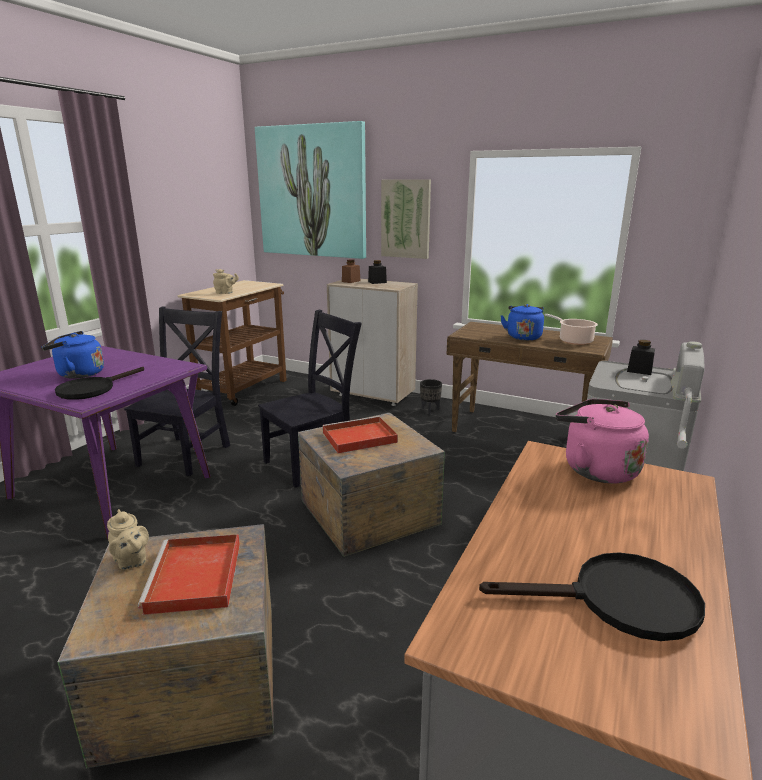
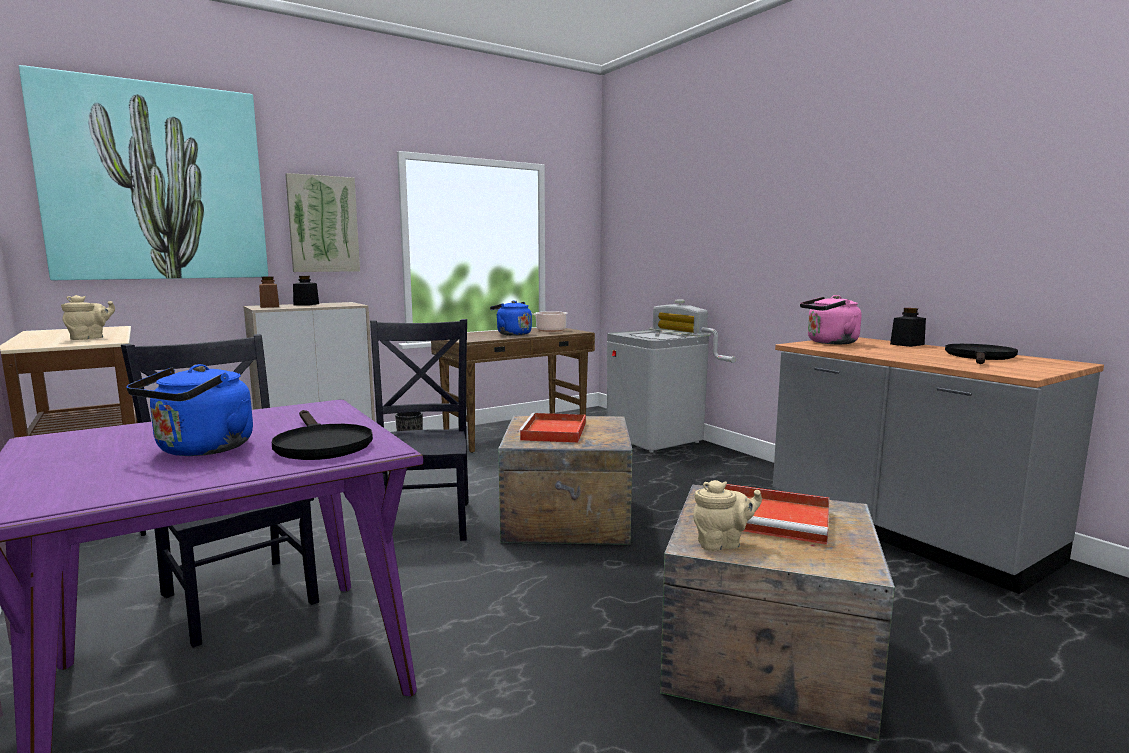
camera: 60 degrees left, 10 degrees down
(639, 371) = (639, 333): black jar -> black jar (907, 344)

